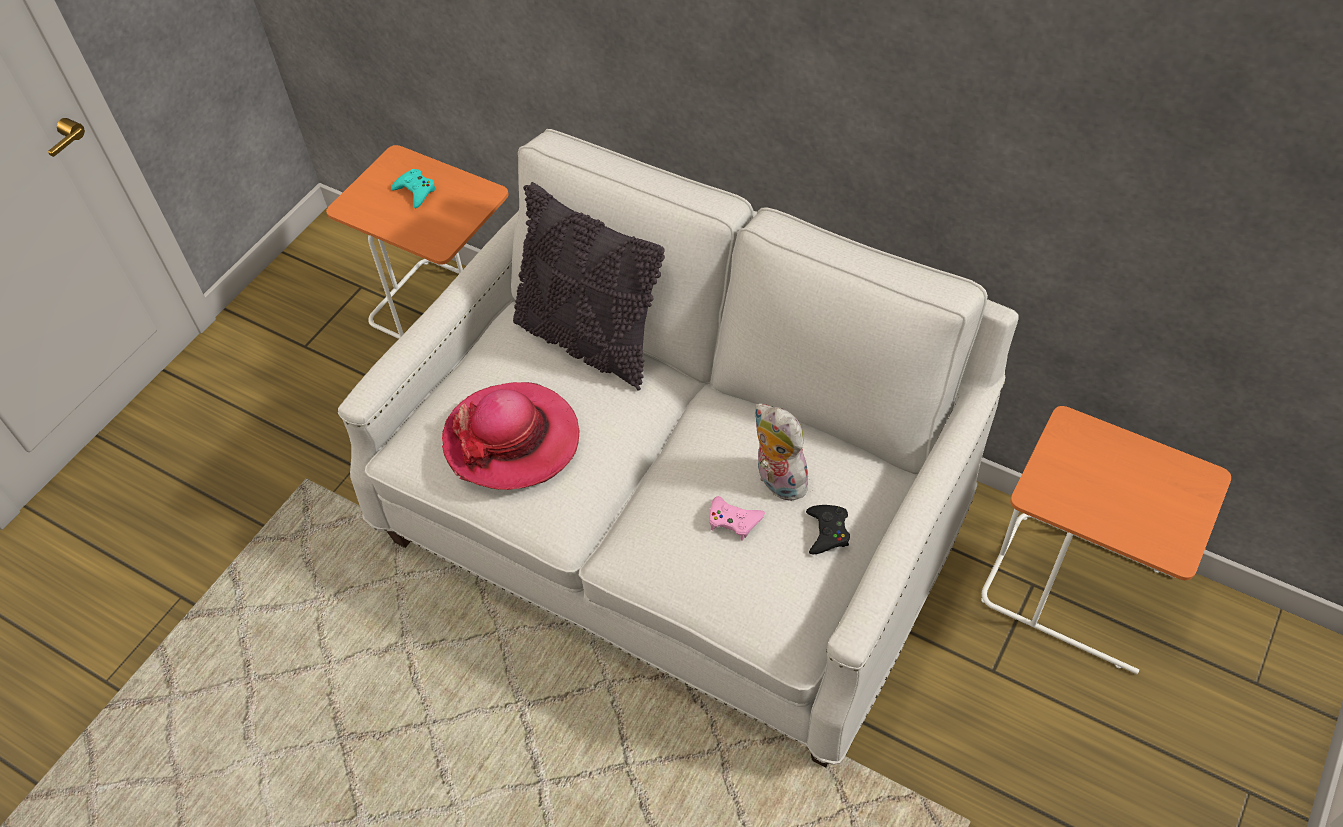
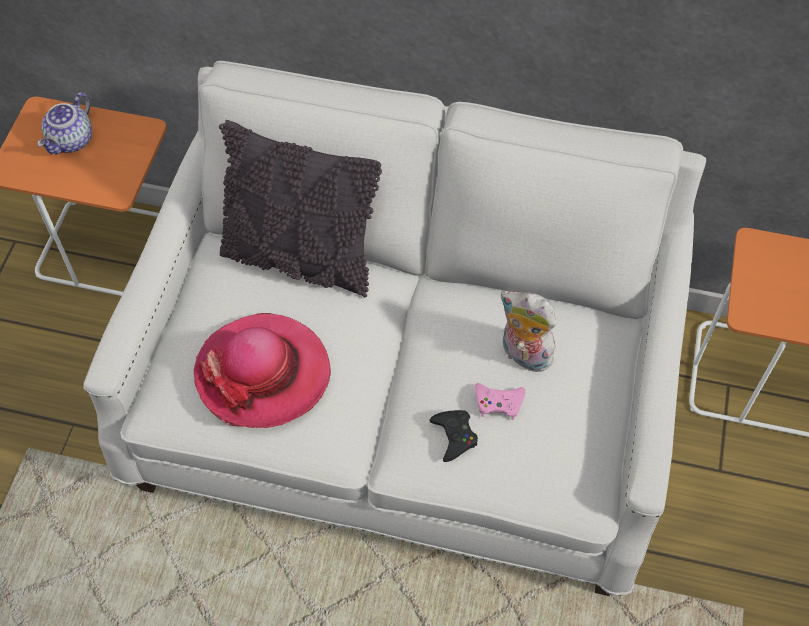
camera: 20 degrees left, 5 degrees up
(415, 191) = (72, 141): turquoise game controller -> teapot
(827, 532) = (584, 393): black game controller -> black game controller (454, 436)

